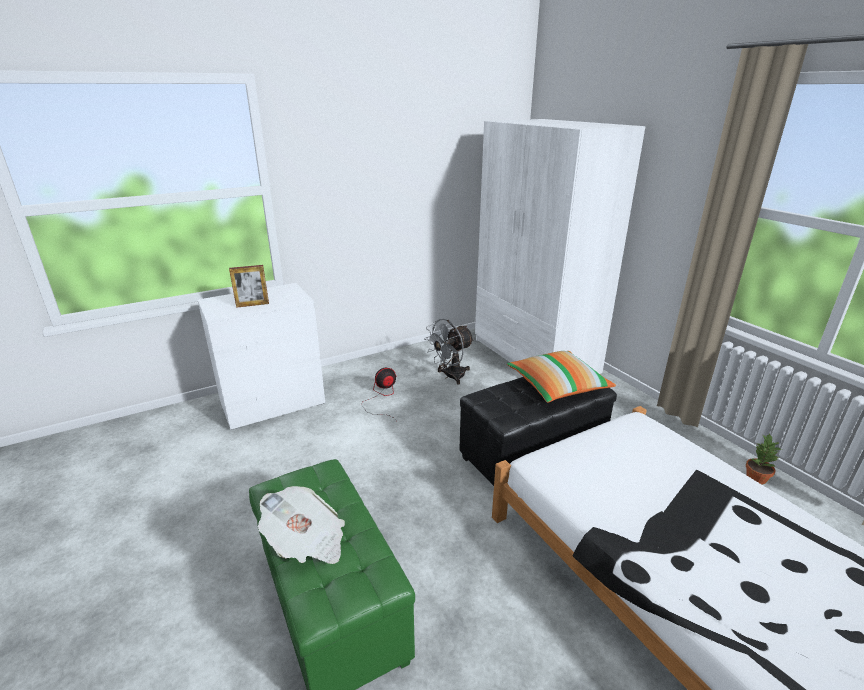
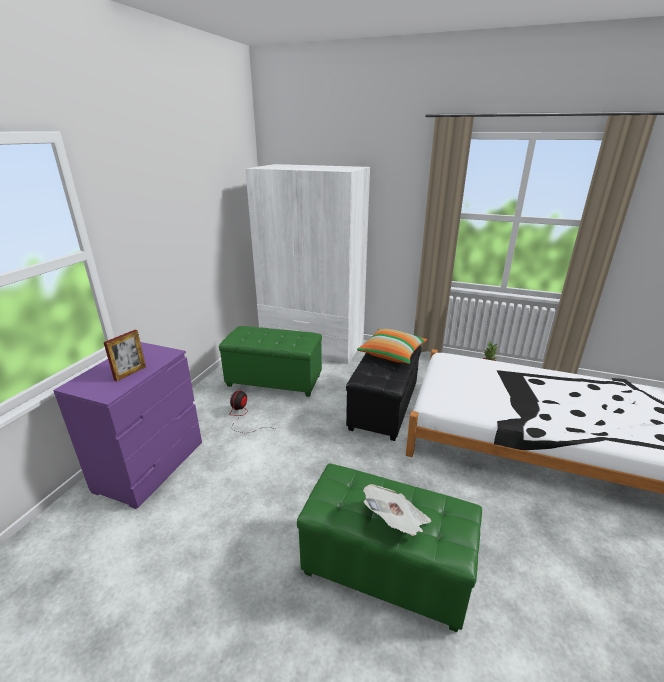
camera: 40 degrees left, 0 degrees up
(273, 403) = (150, 466): white dresser -> purple dresser
(450, 376) = (274, 381): grey fan -> green ottoman

